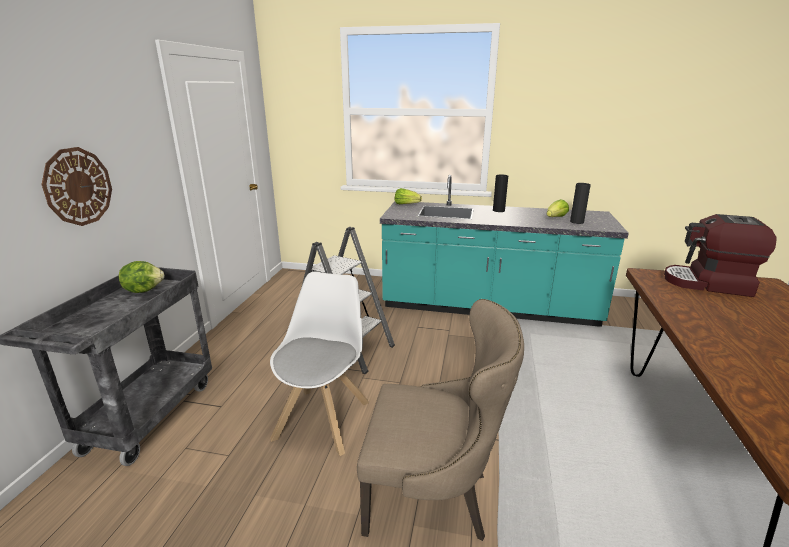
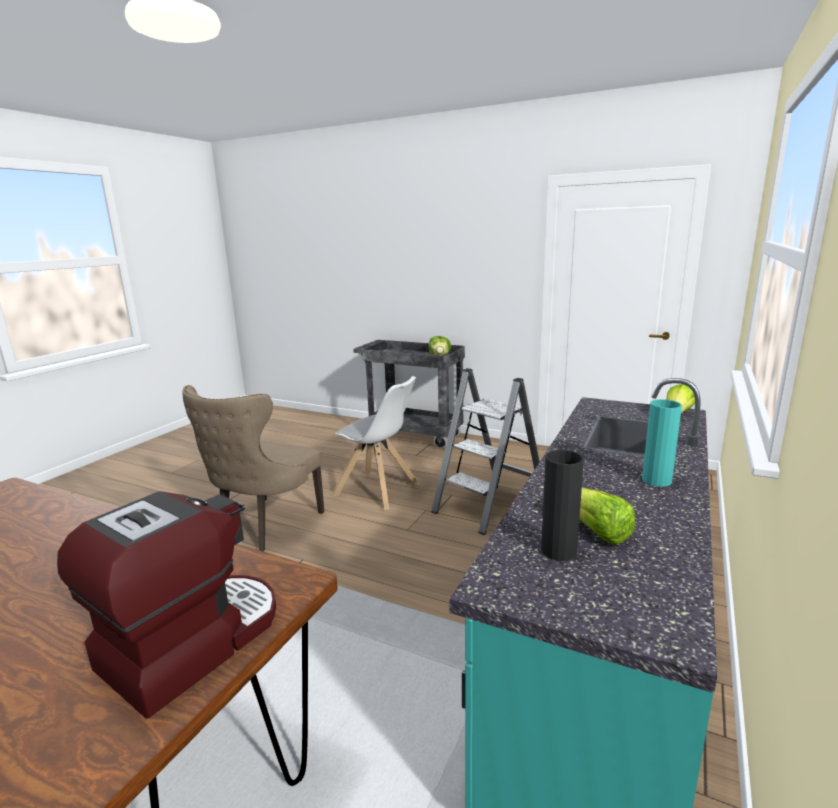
camera: 105 degrees right, 5 degrees down
(78, 186) = (443, 281): wall clock -> none
(498, 210) = (656, 480): black vase -> turquoise vase

